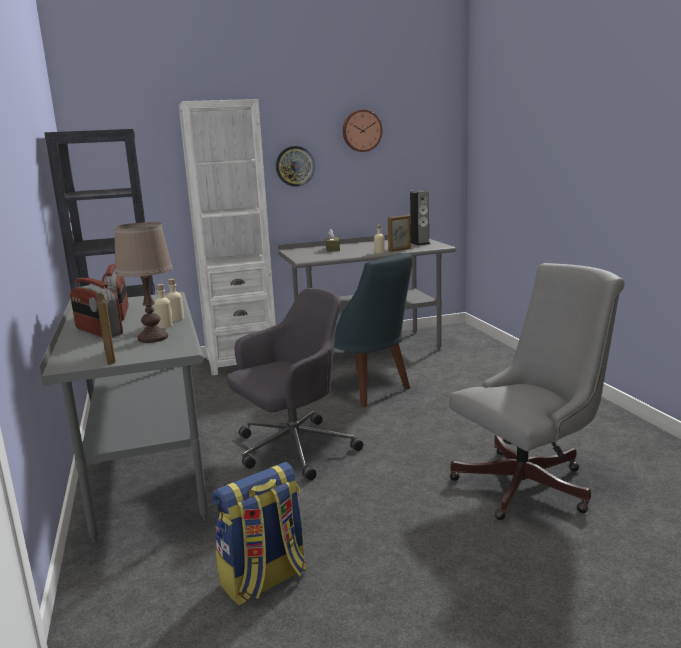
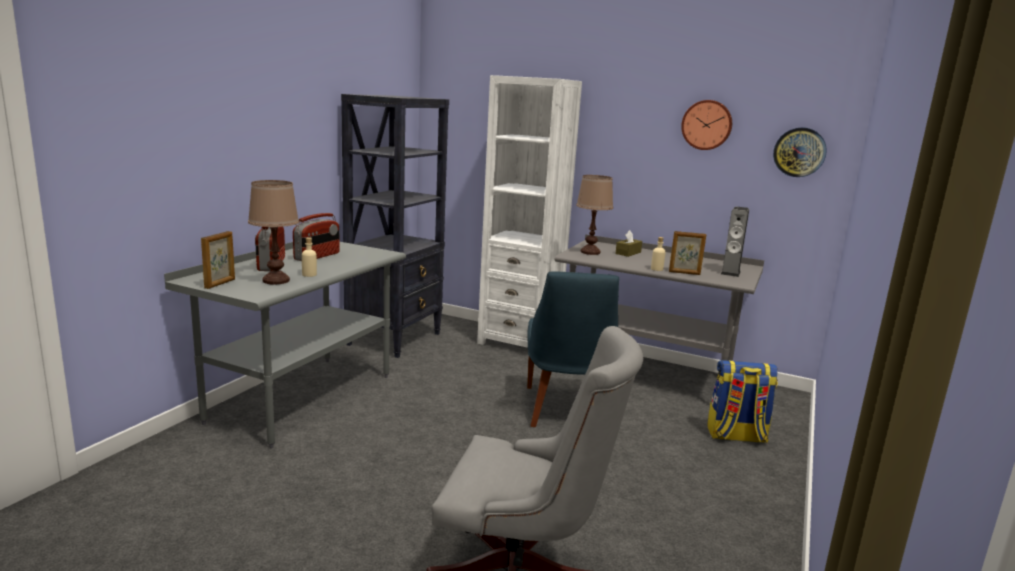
camera: 40 degrees right, 0 degrees up
(176, 319) = (330, 272): beige bottle -> none
(264, 580) = (216, 511): backpack -> backpack (736, 436)
(293, 449) = (411, 431): grey office chair -> none
(295, 166) = (620, 154): wall clock -> wall clock (799, 152)
(309, 255) = (590, 252): none -> brown table lamp

